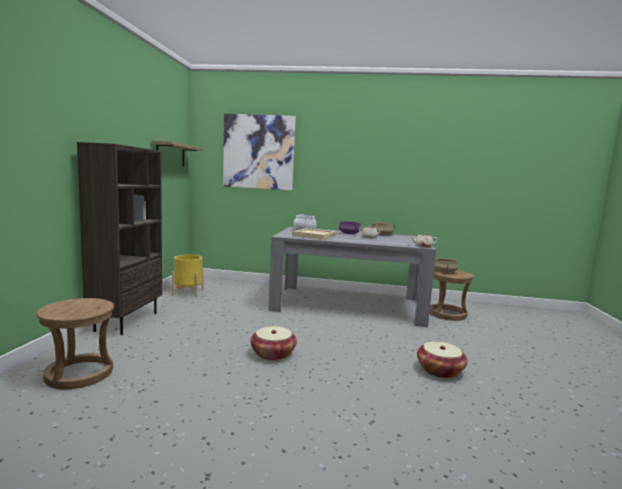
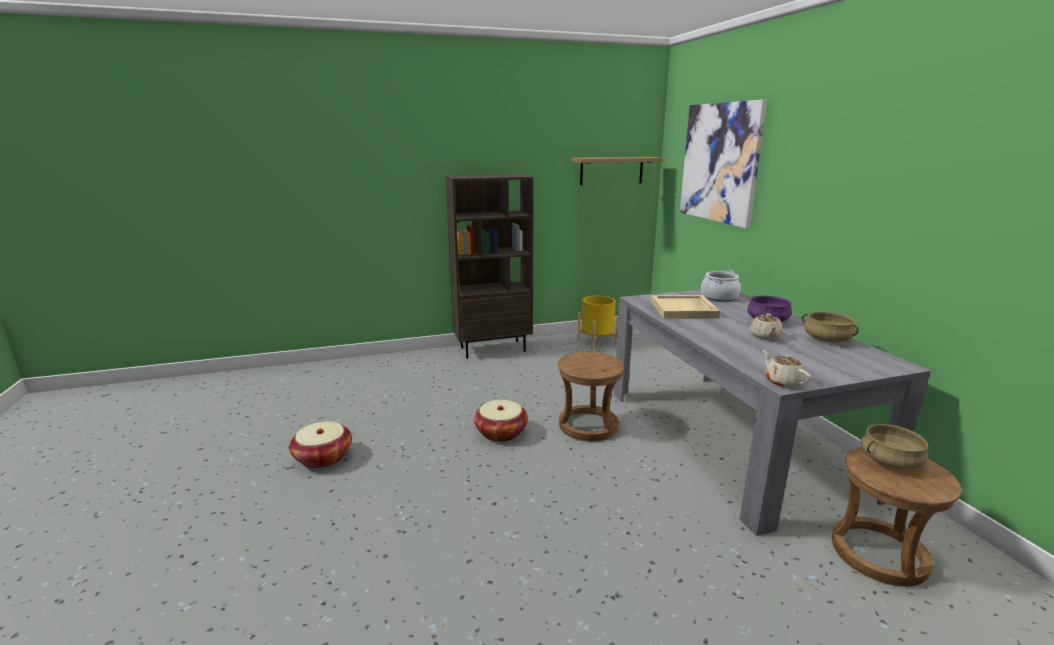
camera: 65 degrees right, 10 degrees up
(79, 374) = (392, 373): brown stool -> brown stool (587, 426)
(440, 371) = (581, 572): basket -> basket (323, 457)

